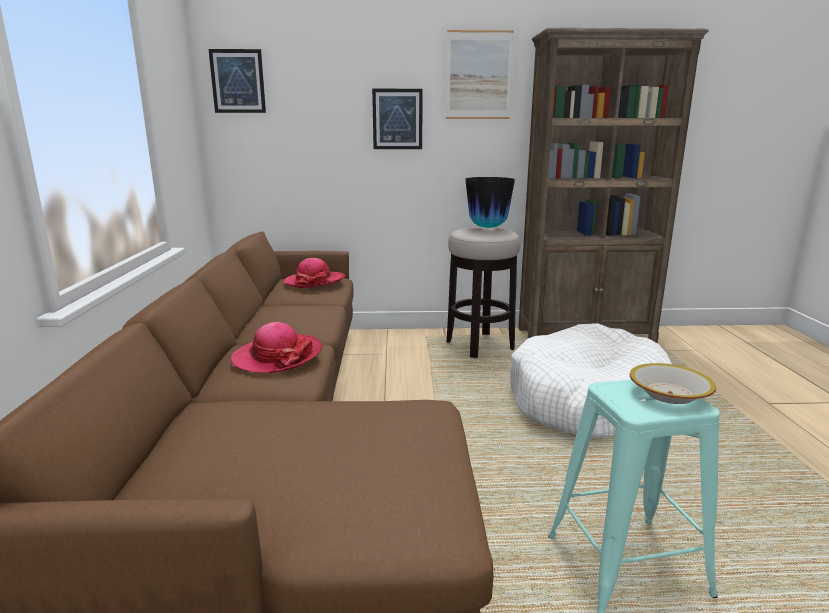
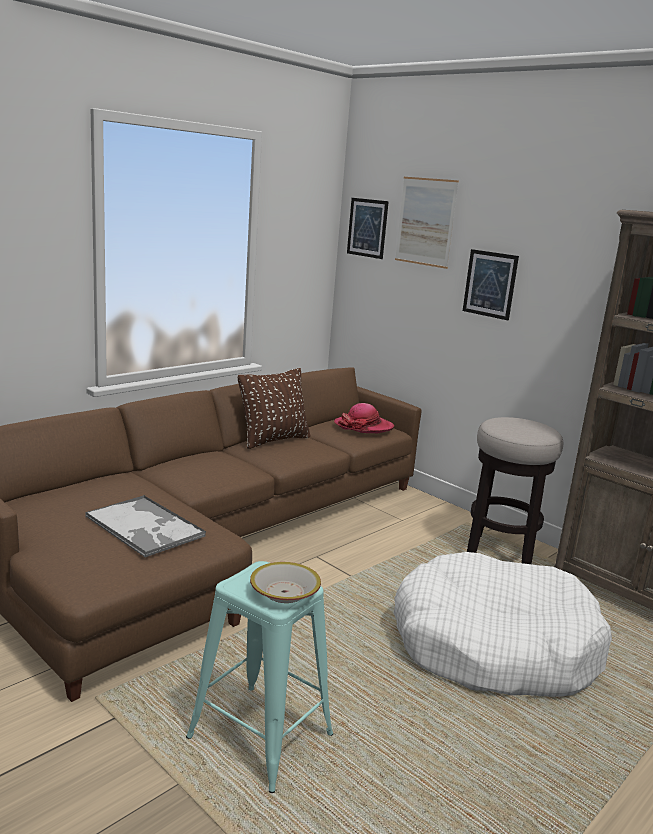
camera: 45 degrees right, 0 degrees up
(269, 316) = (273, 440): none -> brown pillow
(277, 357) = (215, 467): hat -> none
(358, 436) = (145, 527): none -> tray
(479, 75) = (580, 249): picture -> picture (425, 222)
(488, 228) = (535, 424): vase -> none

